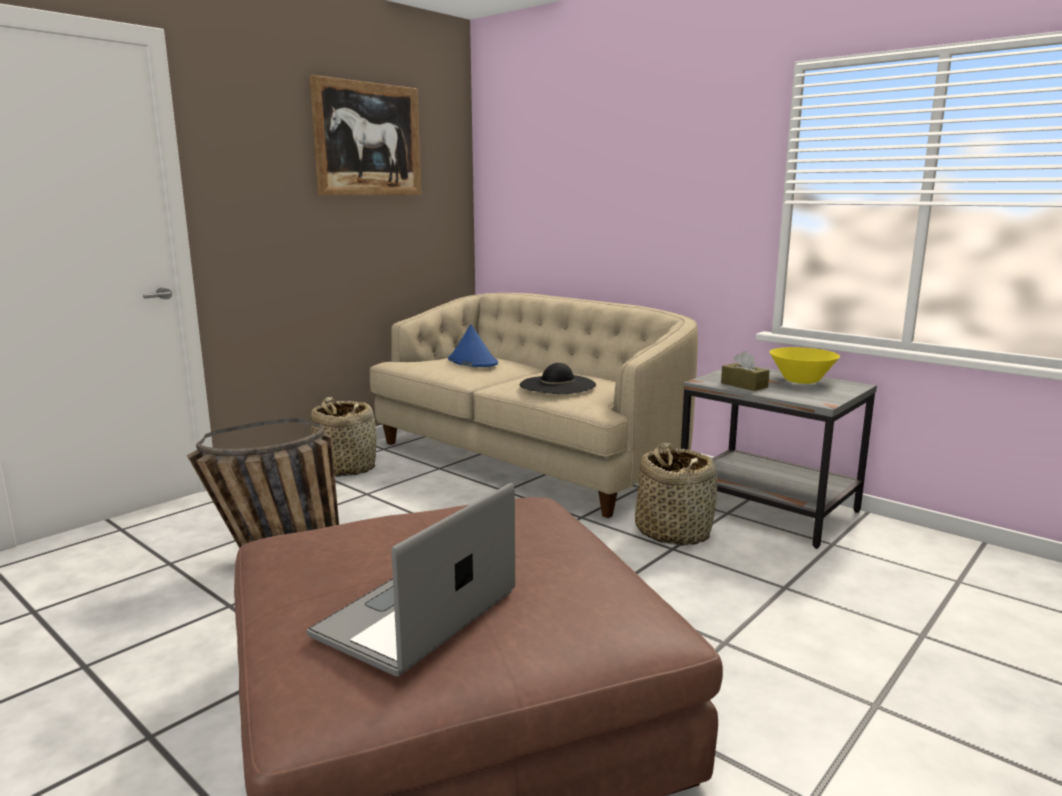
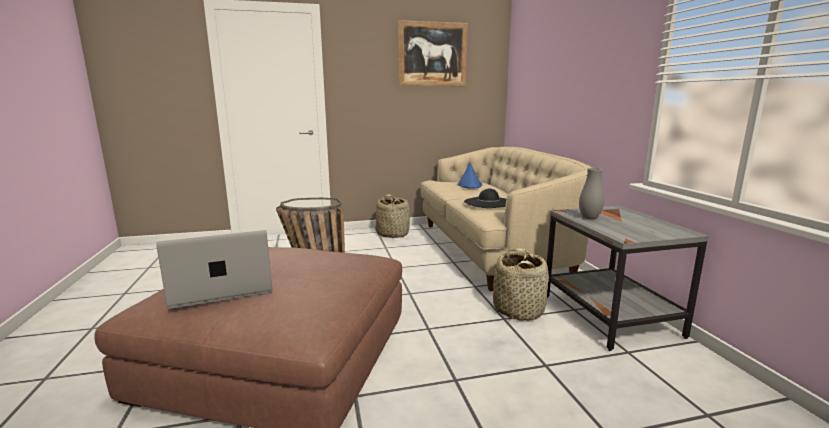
camera: 35 degrees right, 0 degrees up
(744, 385) = (589, 218): brown tissue box -> grey vase
(801, 380) = (644, 222): yellow bowl -> none

